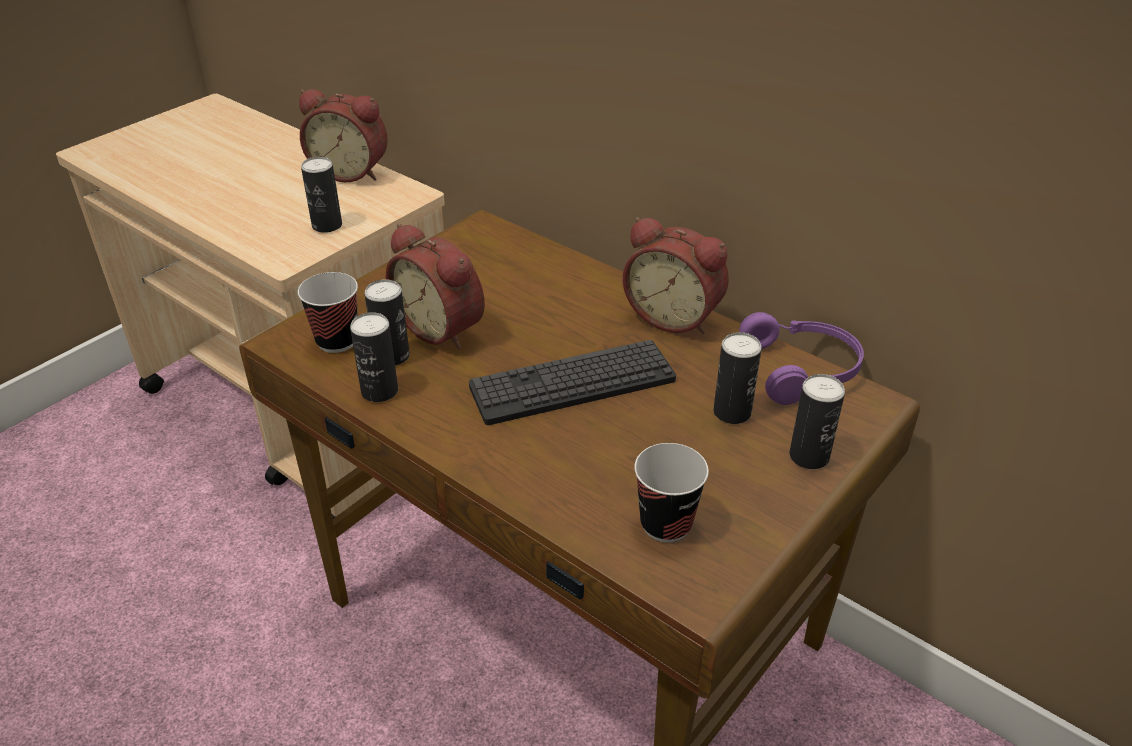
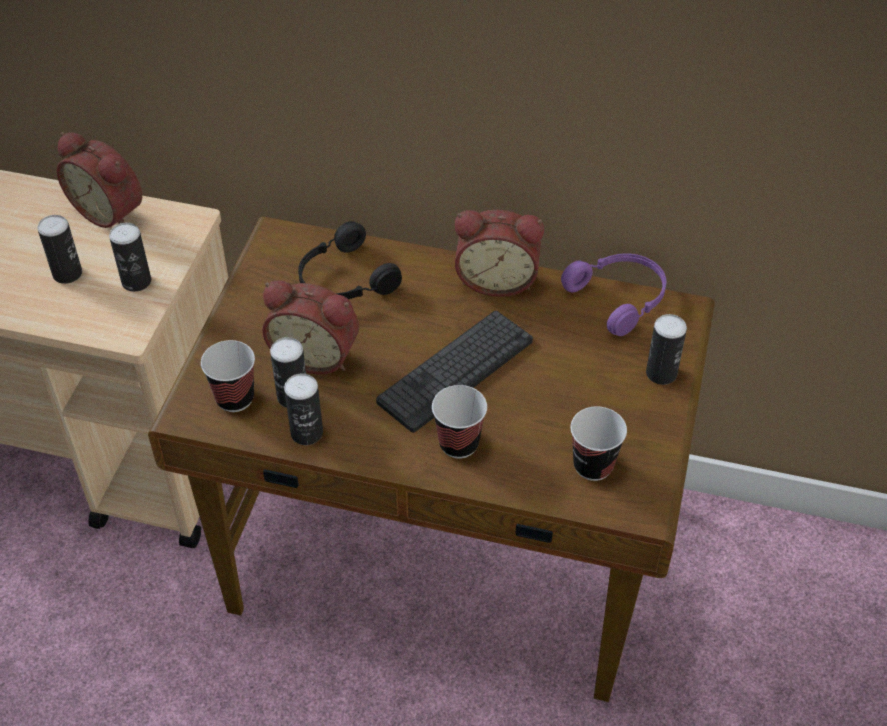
camera: 25 degrees left, 10 degrees up
(351, 171) = (111, 211): alarm clock -> alarm clock turned 45 degrees clockwise
(517, 276) = (344, 280): none -> black headphones
(527, 451) = (458, 443): none -> cup
(732, 412) = (588, 355): can -> can (67, 274)

